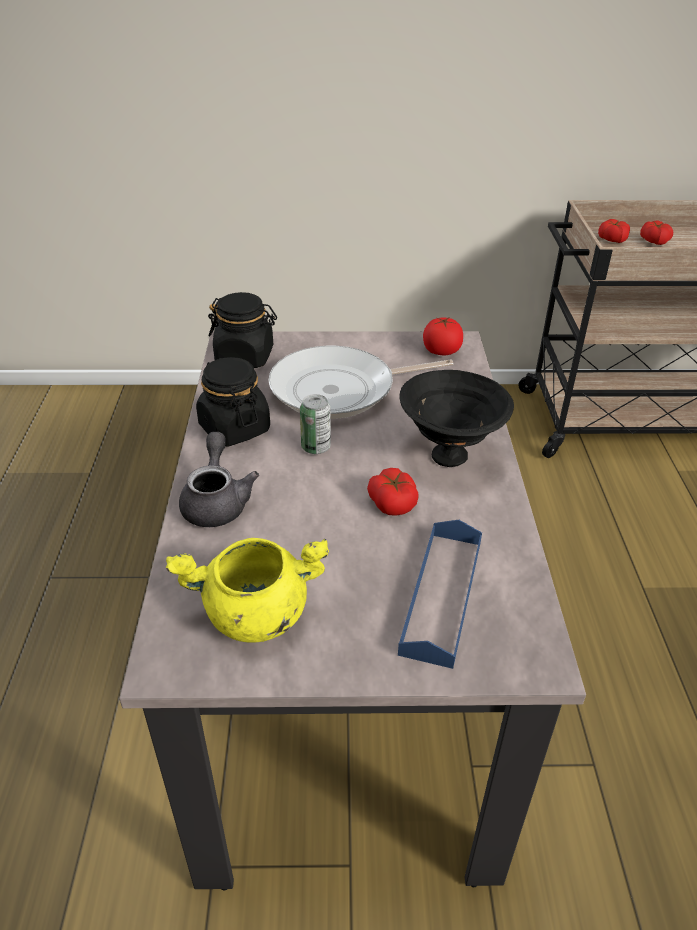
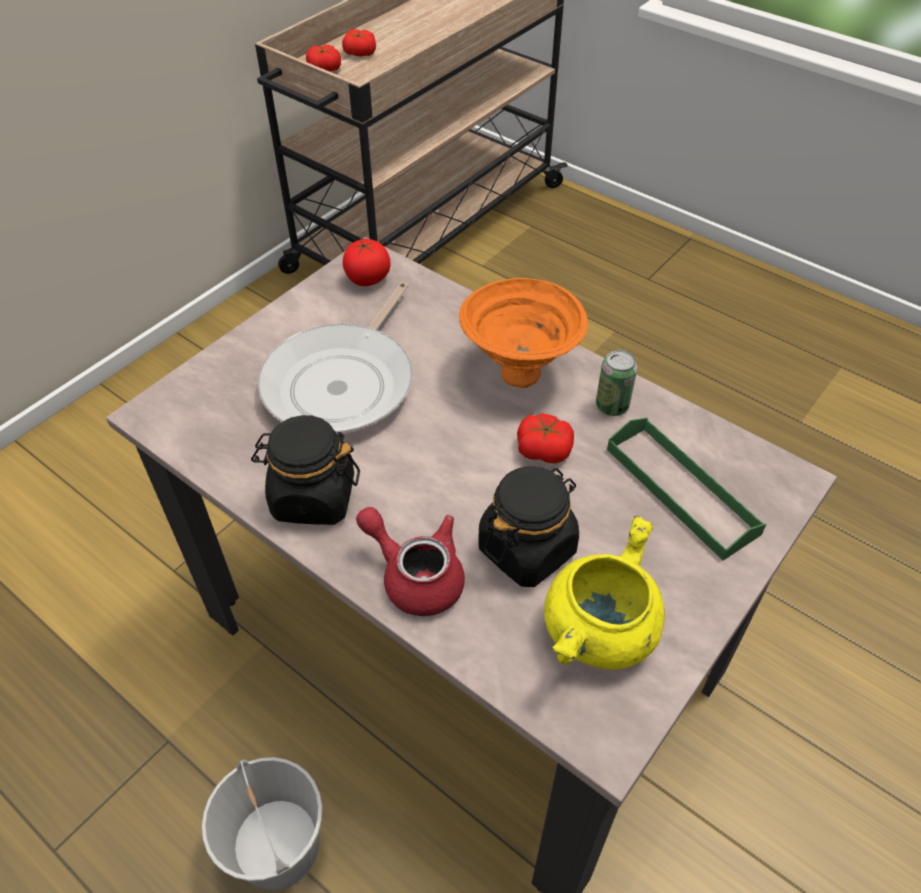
camera: 50 degrees left, 10 degrees up
(123, 675) = (276, 845): none -> white bucket
(217, 501) = (415, 575): grey teapot -> red teapot
(245, 357) = (196, 417): black jar -> black jar (527, 549)
(316, 447) = (412, 453): can -> can (612, 406)
(442, 595) = (681, 490): blue tray -> green tray
(448, 454) = (517, 372): black bowl -> orange bowl

